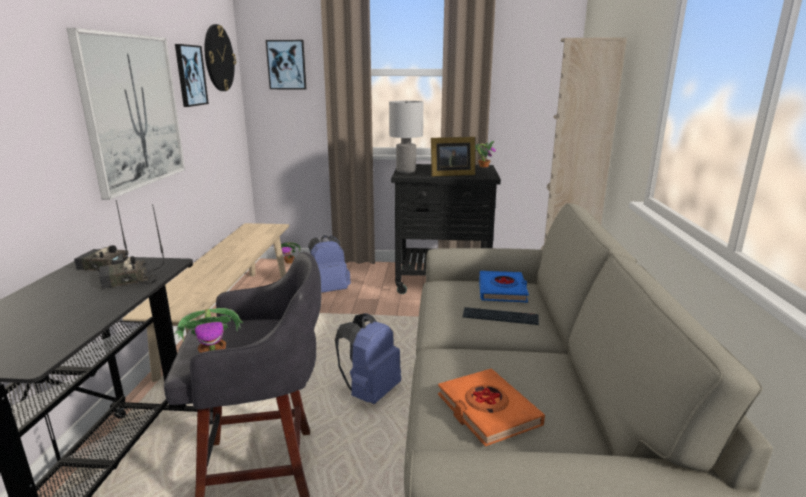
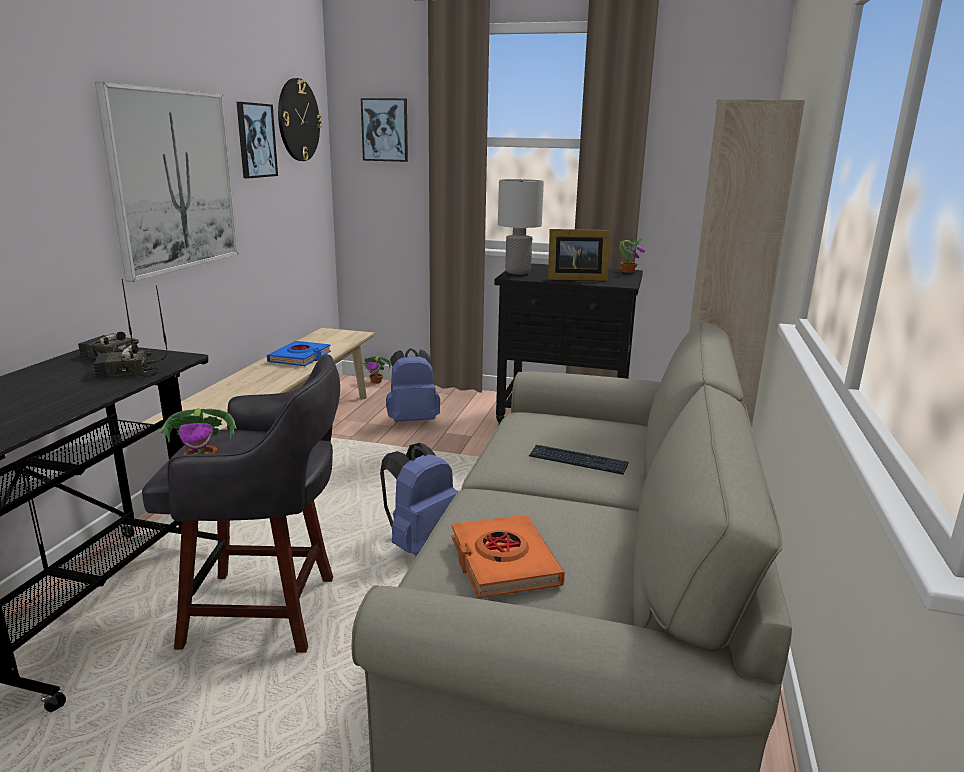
camera: 10 degrees right, 0 degrees up
(502, 290) = (598, 430): blue book -> blue book (300, 358)

